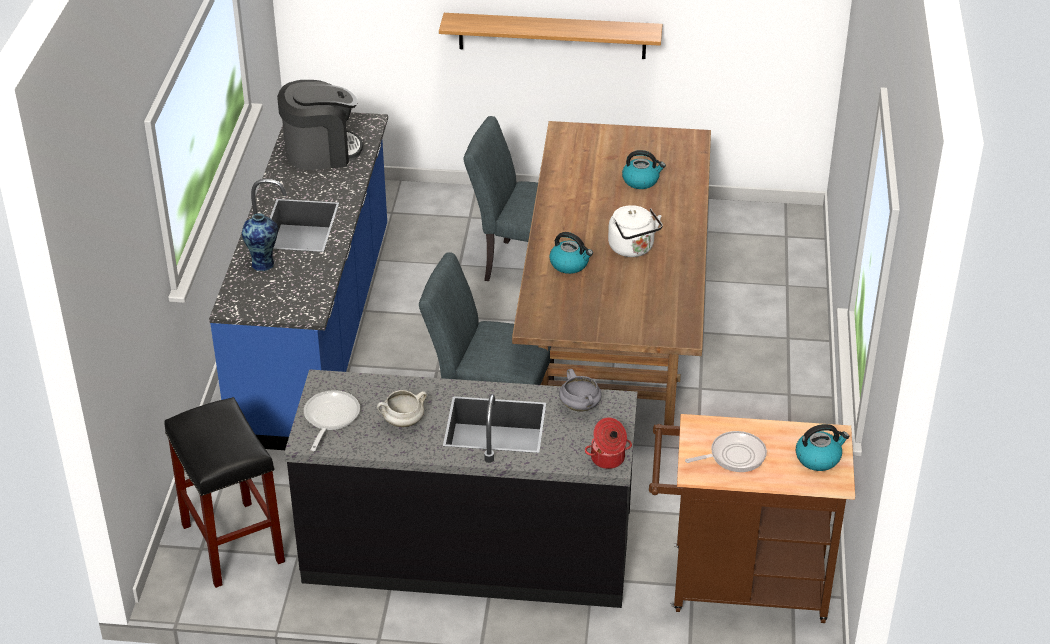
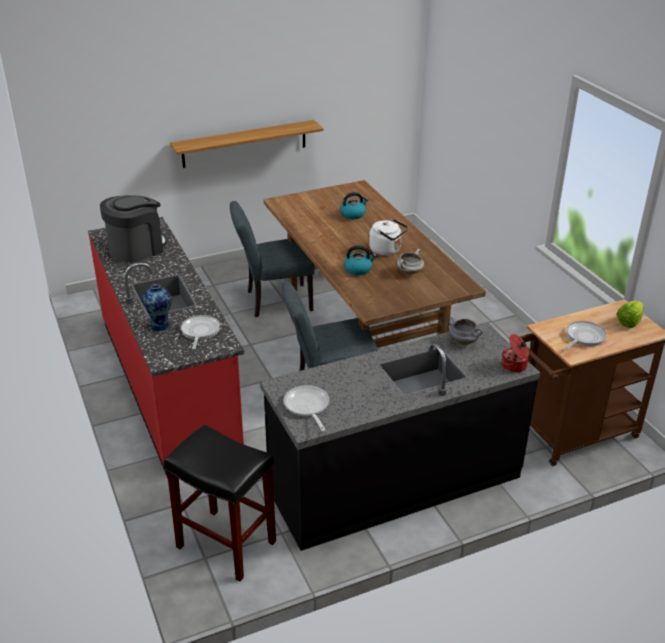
camera: 30 degrees left, 5 degrees down
(298, 286) = (200, 332): none -> frying pan
(317, 334) = (170, 384): blue counter -> red counter
(403, 422) = (361, 391): white cooking pot -> white cooking pot (409, 272)
(818, 458) = (629, 322): kettle -> lettuce

